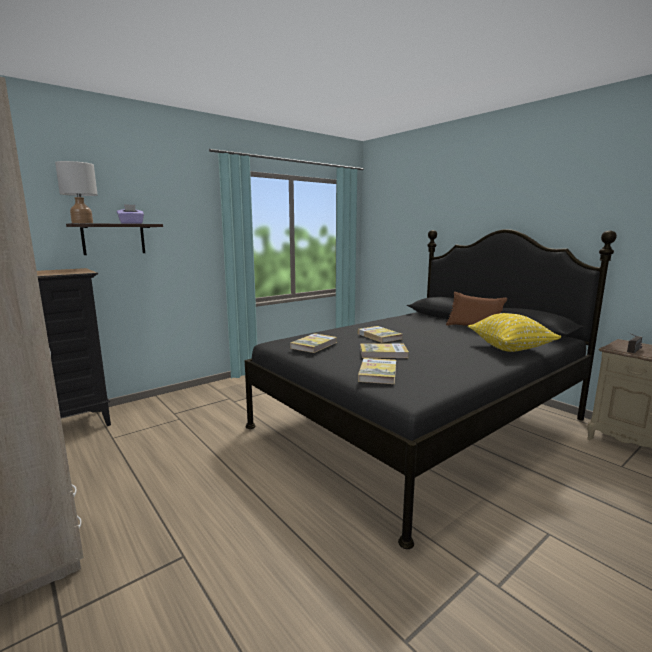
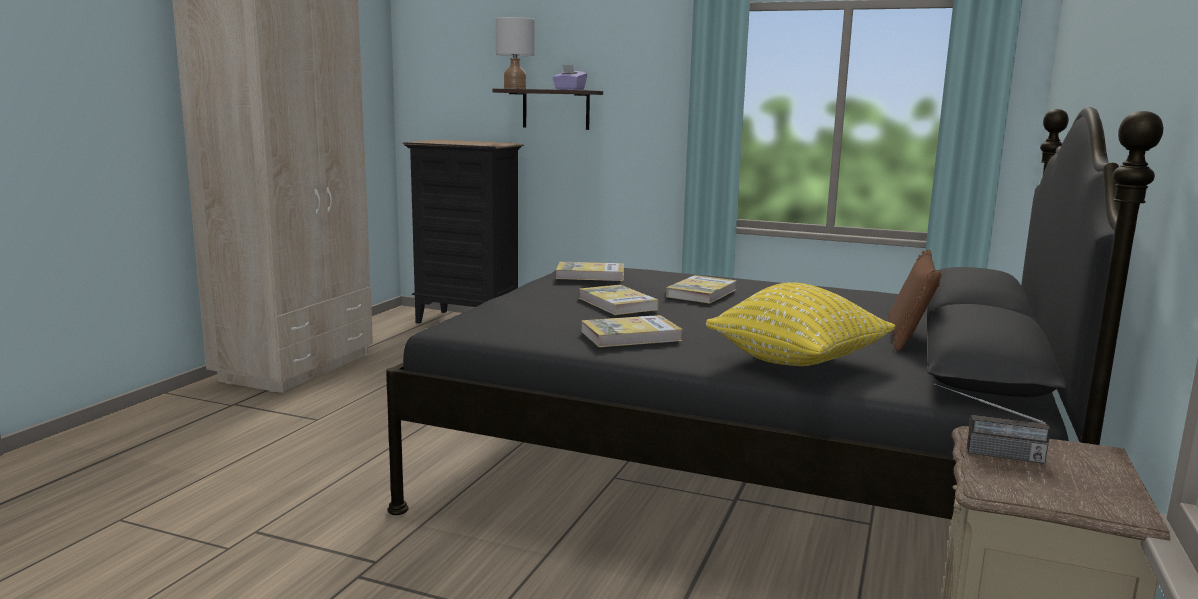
camera: 60 degrees right, 0 degrees up
(377, 373) = (518, 308): book -> book (630, 336)

